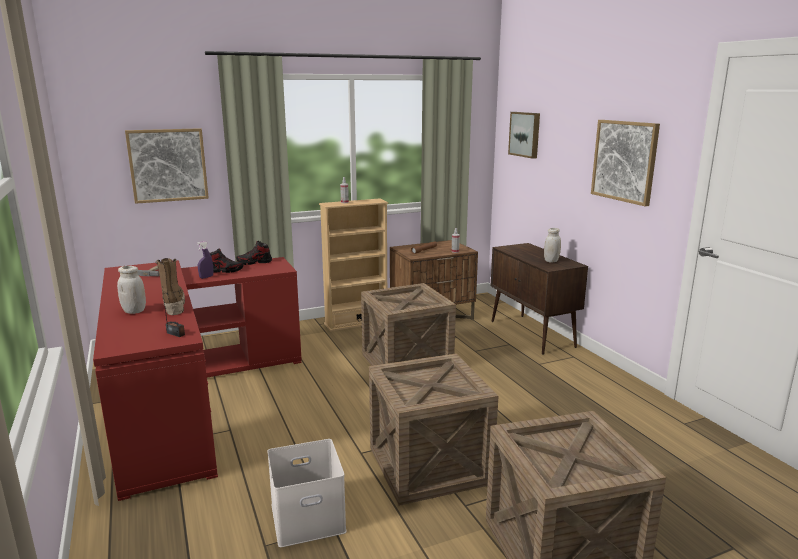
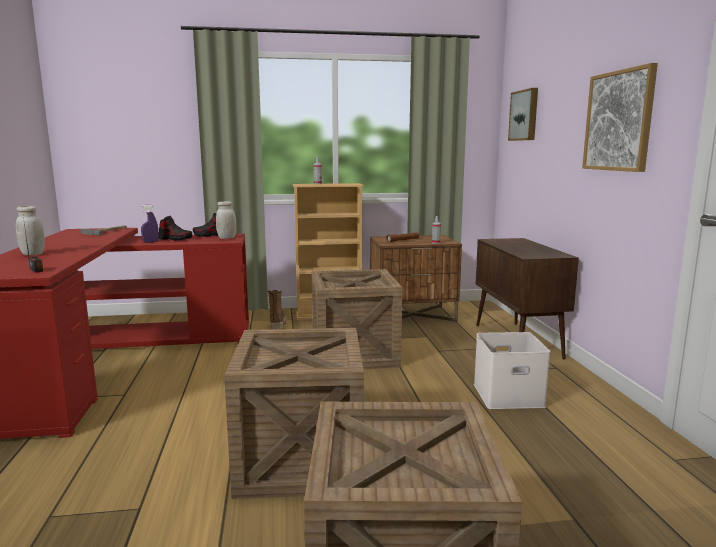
camera: 15 degrees right, 5 degrees down
(168, 165) = (146, 139): picture -> none
(173, 306) = (74, 253): boot -> boot (277, 325)
(309, 516) = (123, 493): white storage box -> white storage box (509, 394)
(551, 261) = (535, 251): white jar -> white jar (227, 238)

